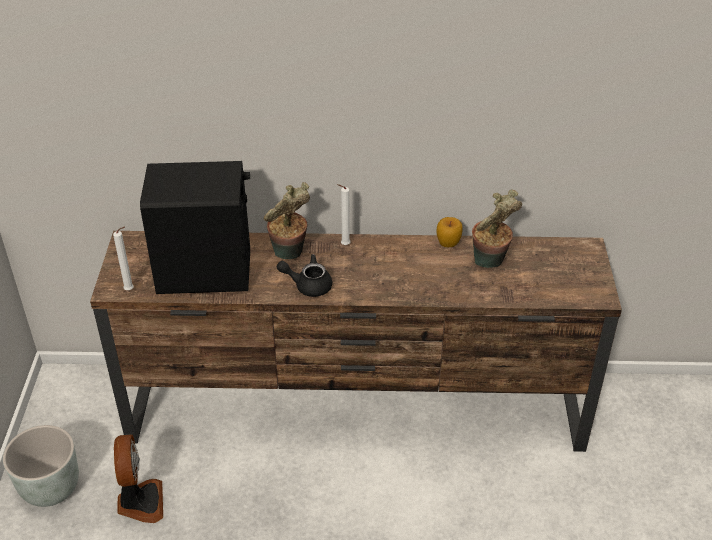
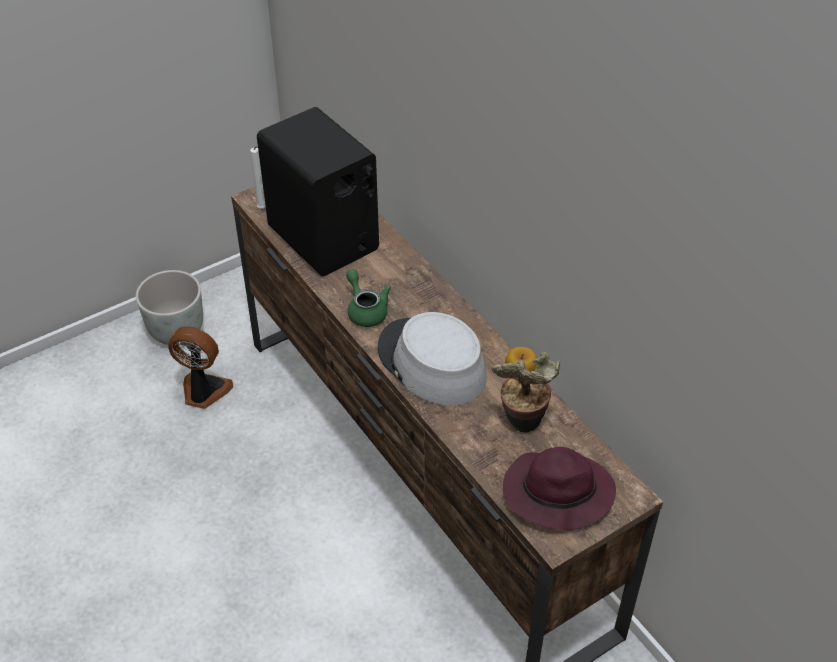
camera: 55 degrees right, 5 degrees up
(140, 502) = (203, 392): fan -> fan turned 120 degrees counterclockwise
(289, 255) = (395, 277): potted plant -> none
(308, 285) = (366, 310): black teapot -> green teapot
(344, 245) = (444, 304): white candle -> none
(394, 278) = (431, 363): none -> grey hat
(562, 278) = (556, 494): none -> purple hat

